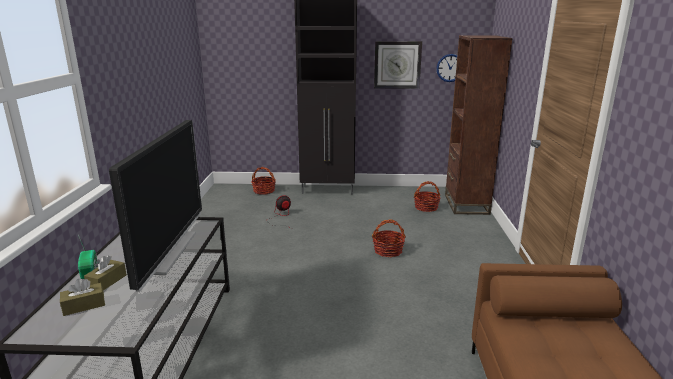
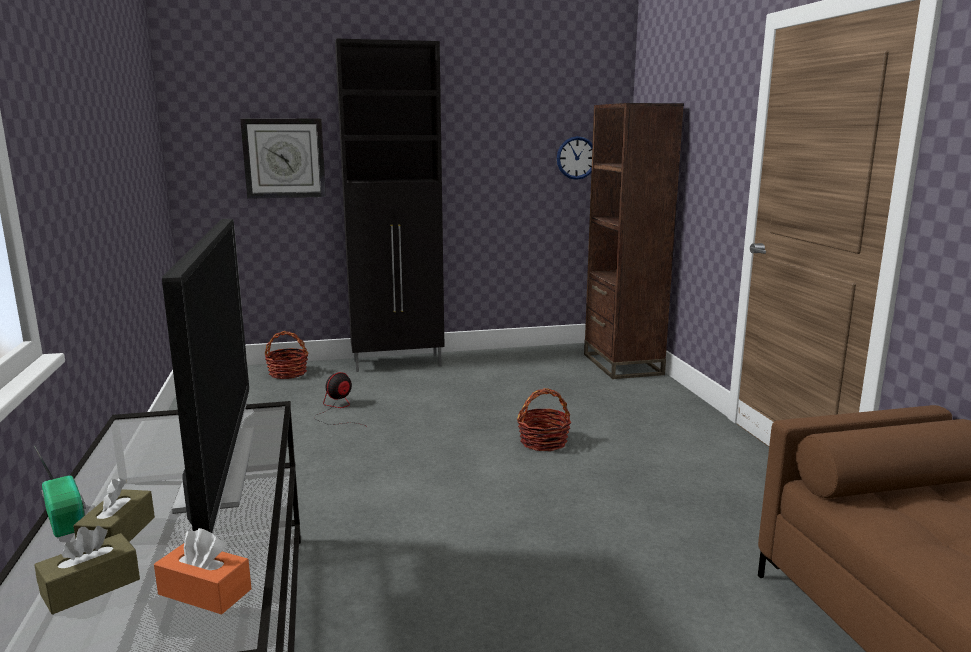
camera: 15 degrees left, 5 degrees down
(128, 316) = (205, 592): none -> orange tissue box
(397, 65) = (498, 154): wall clock -> wall clock (284, 158)
(426, 207) = (566, 374): basket -> none

